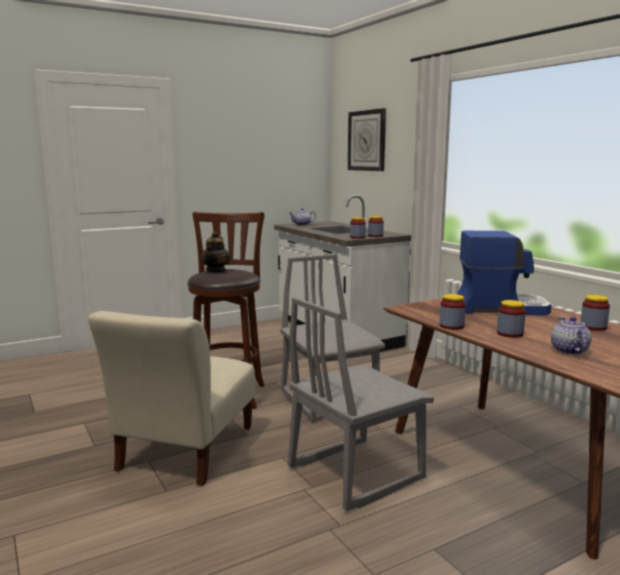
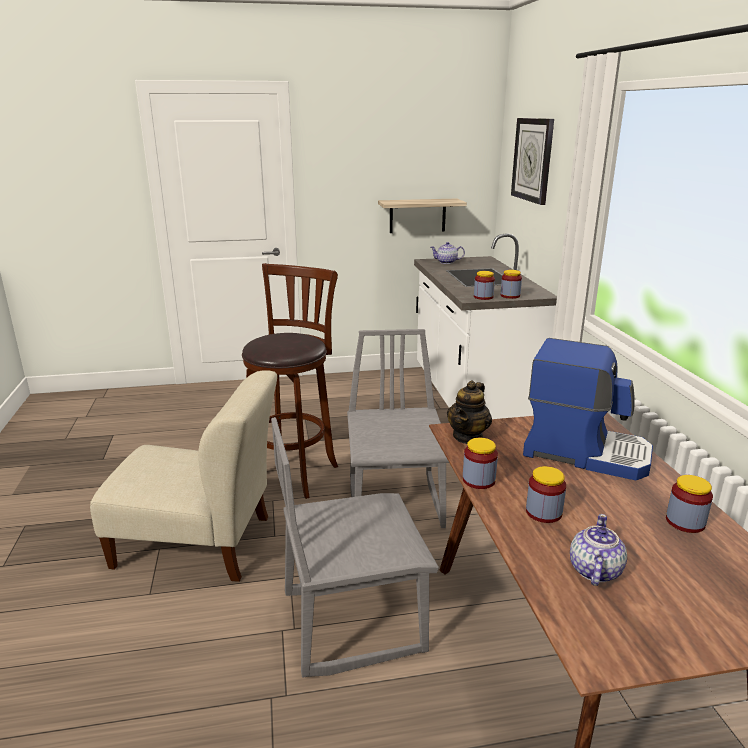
camera: 20 degrees right, 10 degrees up
(184, 451) = (199, 544): beige chair -> beige chair turned 120 degrees counterclockwise
(216, 271) = (278, 337): teapot -> teapot (468, 437)
(273, 190) = (417, 215): none -> shelf

